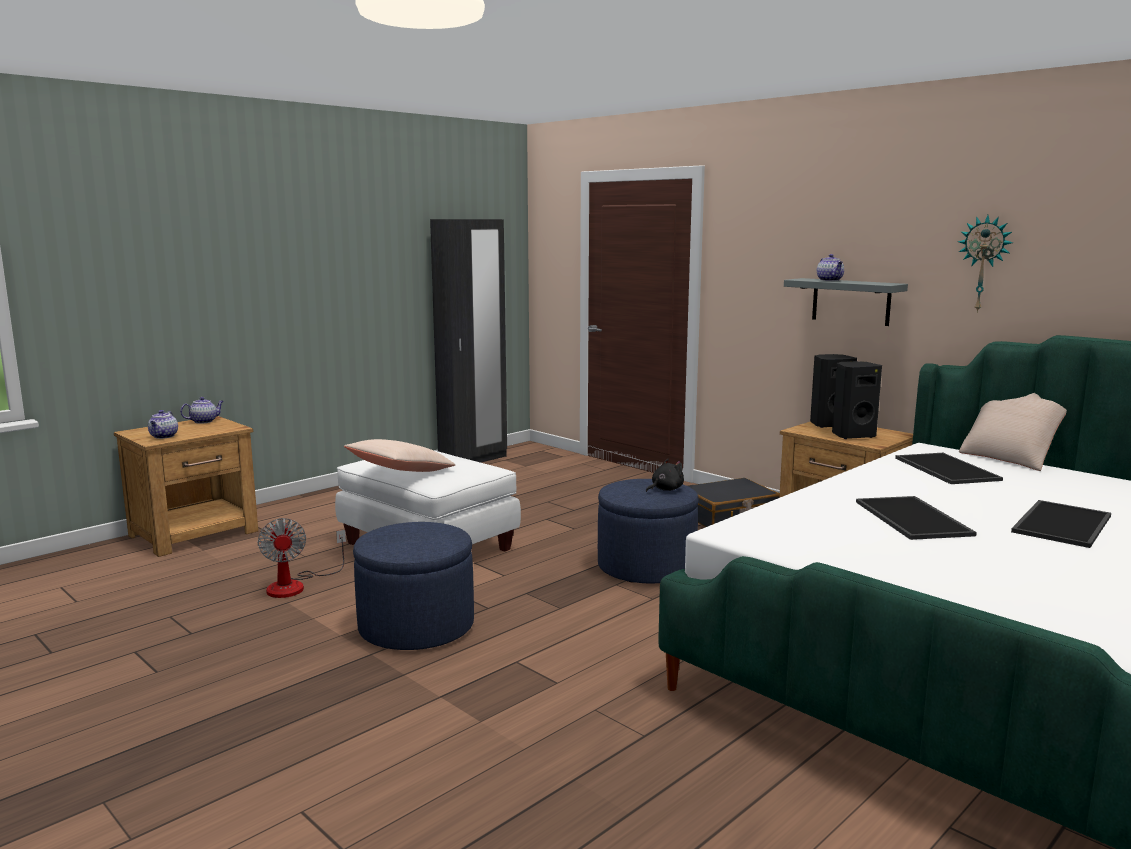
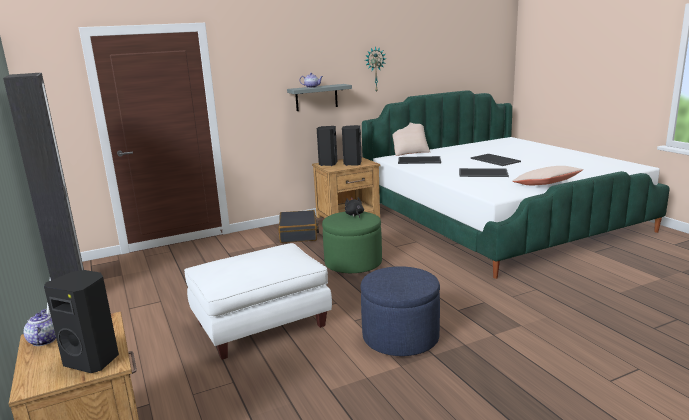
camera: 70 degrees left, 5 degrees up
(164, 436) = (93, 360): teapot -> black speaker
(296, 585) = (297, 386): fan -> none
(400, 471) = (272, 271): beige pillow -> beige pillow (546, 185)
(646, 567) = (353, 263): blue ottoman -> green ottoman

